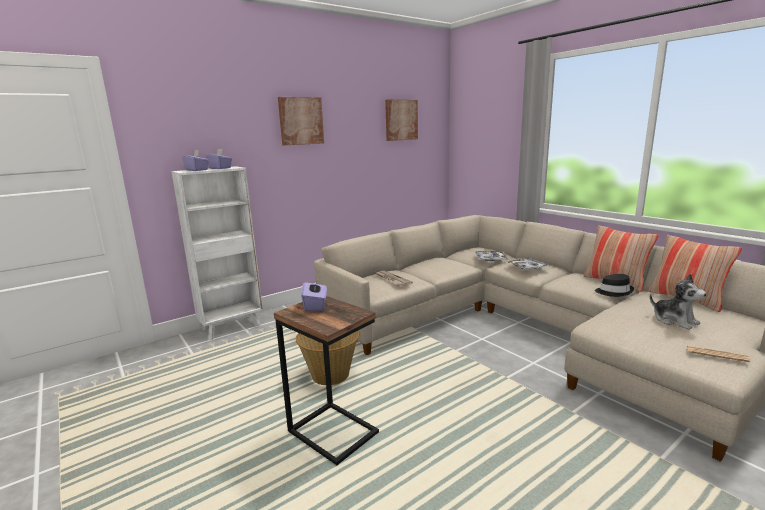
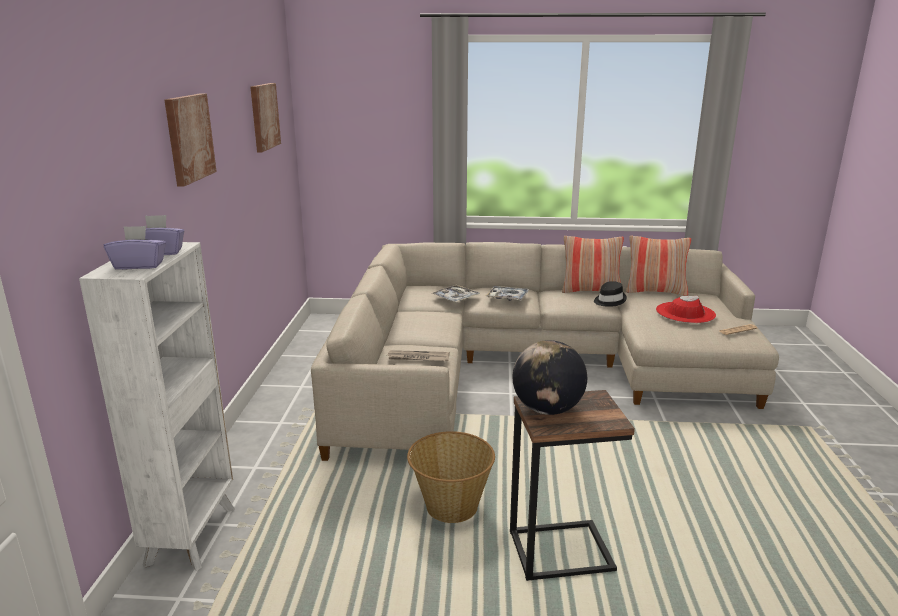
camera: 50 degrees left, 5 degrees up
(315, 306) = (547, 409): purple tissue box -> globe
(674, 320) = (685, 313): plush toy -> red hat

